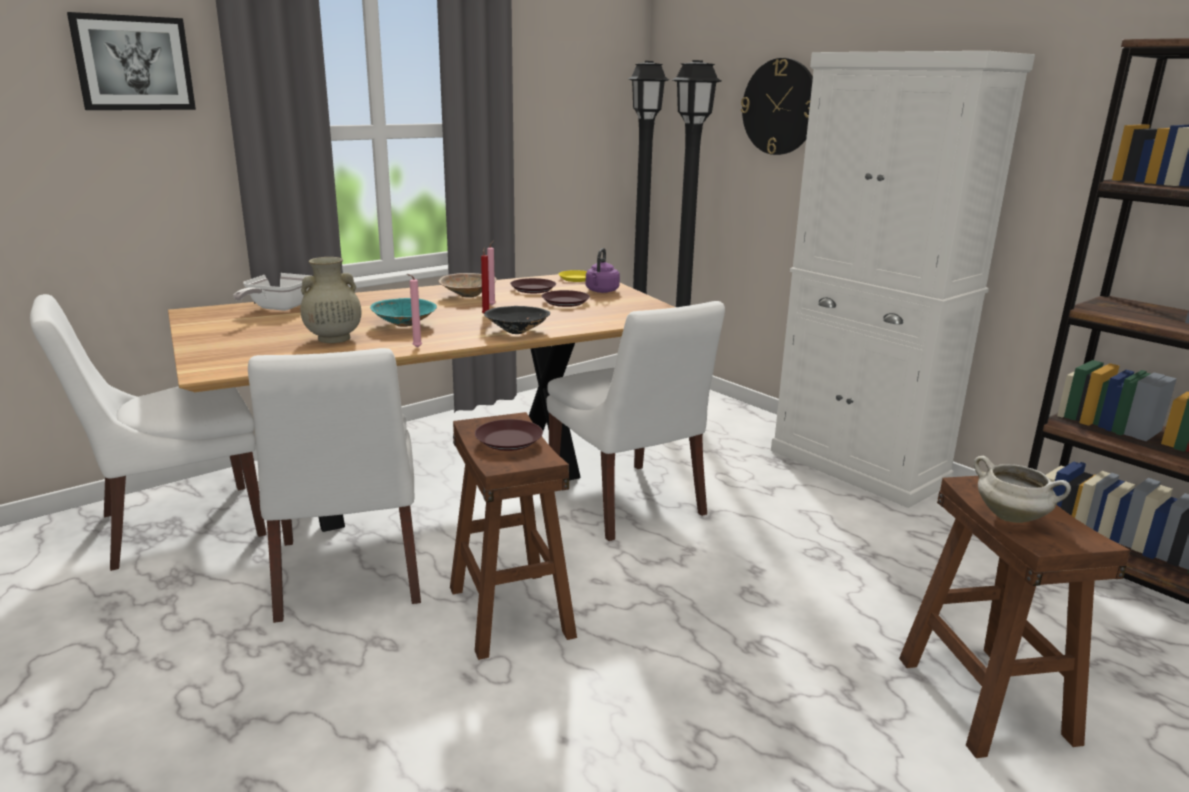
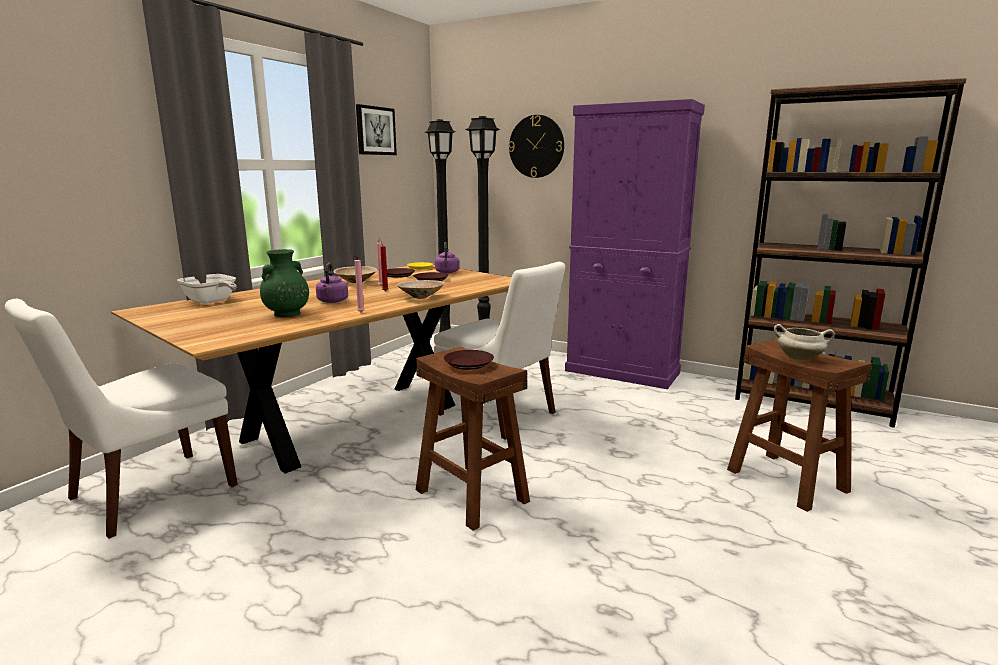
camera: 20 degrees left, 5 degrees down
(133, 63) = (77, 100): picture -> picture (375, 131)
(277, 308) = (212, 302): frying pan -> frying pan turned 45 degrees counterclockwise
(333, 339) = (286, 314): beige vase -> green vase
(348, 575) = (330, 498): white chair -> none
(405, 325) = (332, 301): turquoise bowl -> purple kettle
(517, 331) = (421, 297): black bowl -> beige bowl
(858, 467) = (622, 372): white cabinet -> purple cabinet

